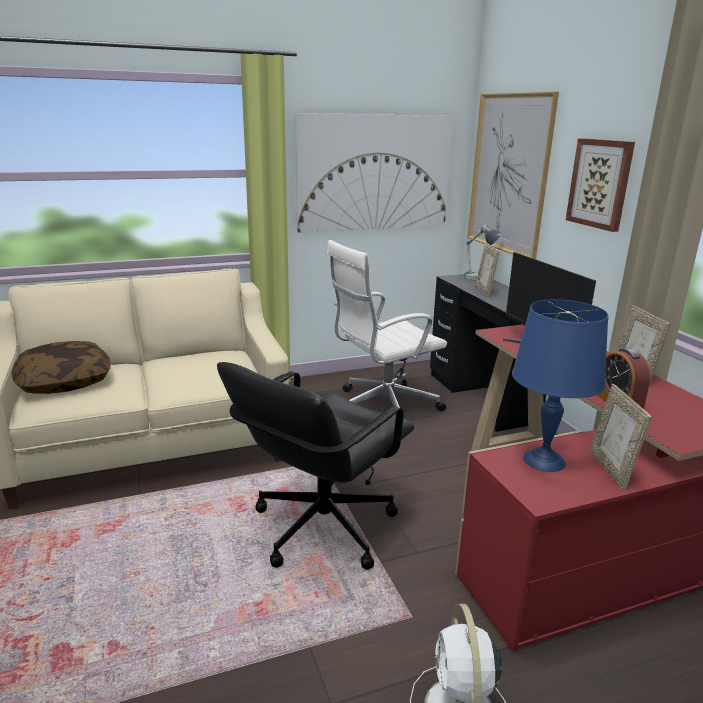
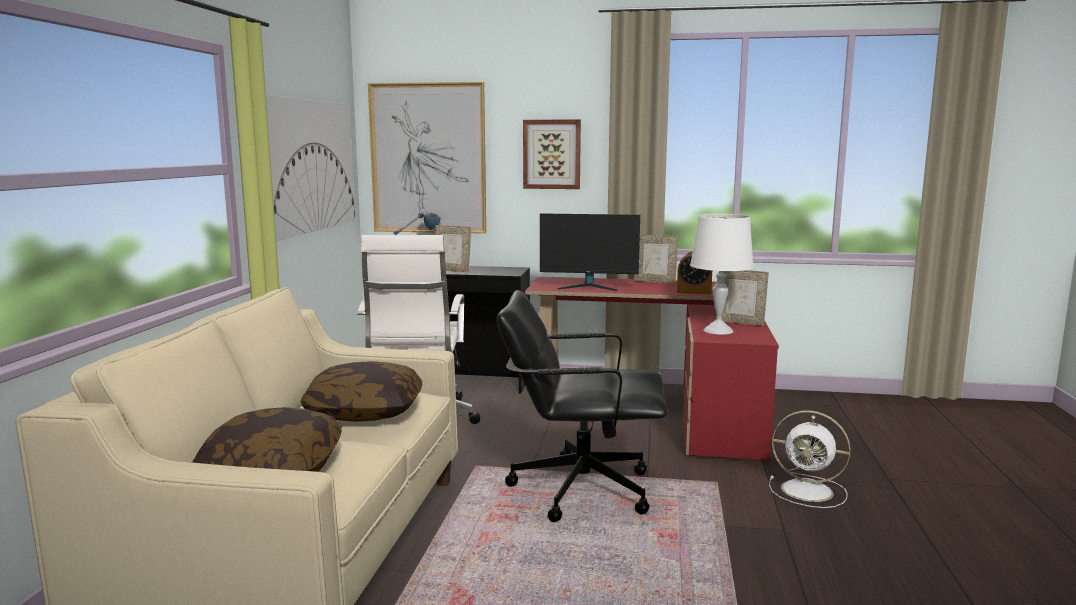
camera: 60 degrees left, 10 degrees down
(183, 374) = (364, 412): none -> pillow
(321, 527) = (580, 488): black office chair -> black office chair turned 120 degrees clockwise
(544, 460) = (718, 330): blue table lamp -> white table lamp

